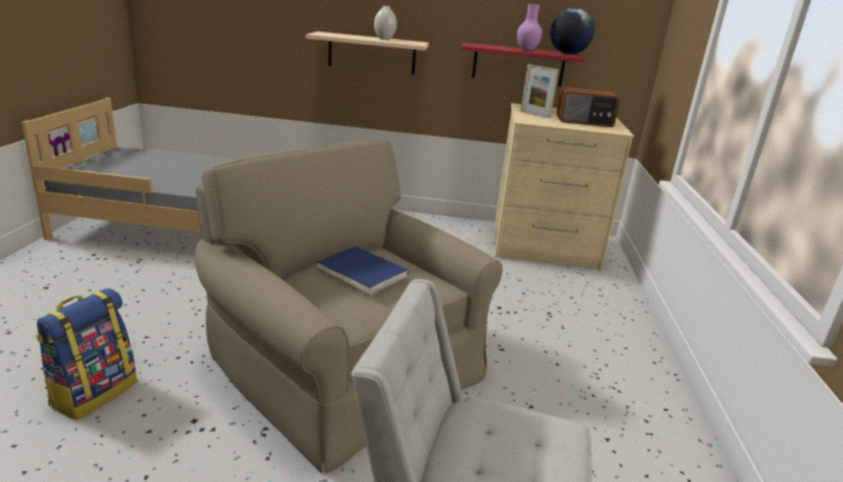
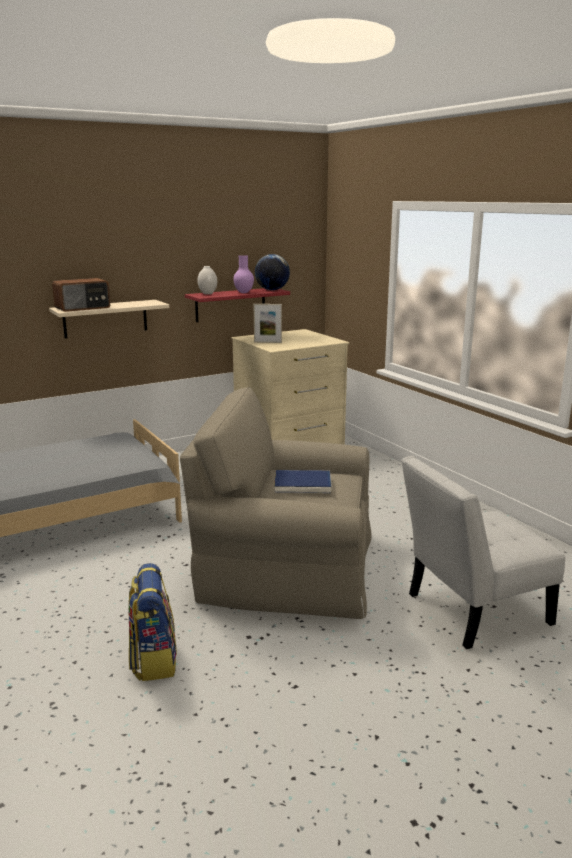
camera: 35 degrees left, 5 degrees down
(384, 39) = (123, 304): white vase -> white vase (208, 293)
(584, 121) = (304, 339): radio -> radio (83, 308)

